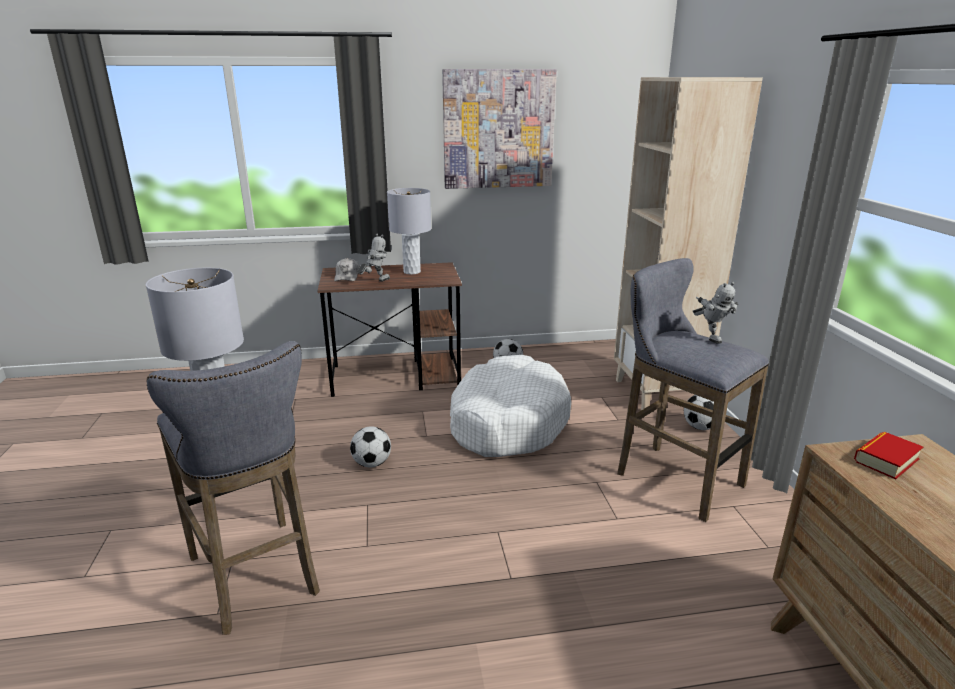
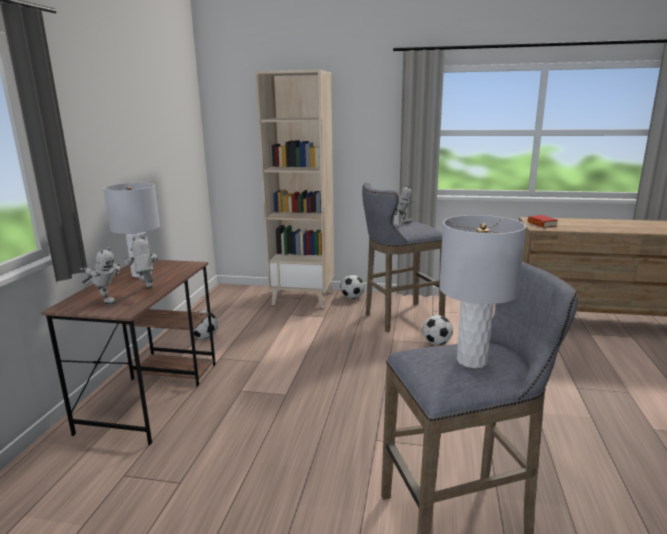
camera: 70 degrees left, 5 degrees down
(347, 276) = (105, 301): white cap -> toy robot
(372, 463) = (312, 430): football -> football (436, 343)
(498, 129) = (128, 120): picture -> none
(507, 421) = (293, 354): white dog bed -> none

